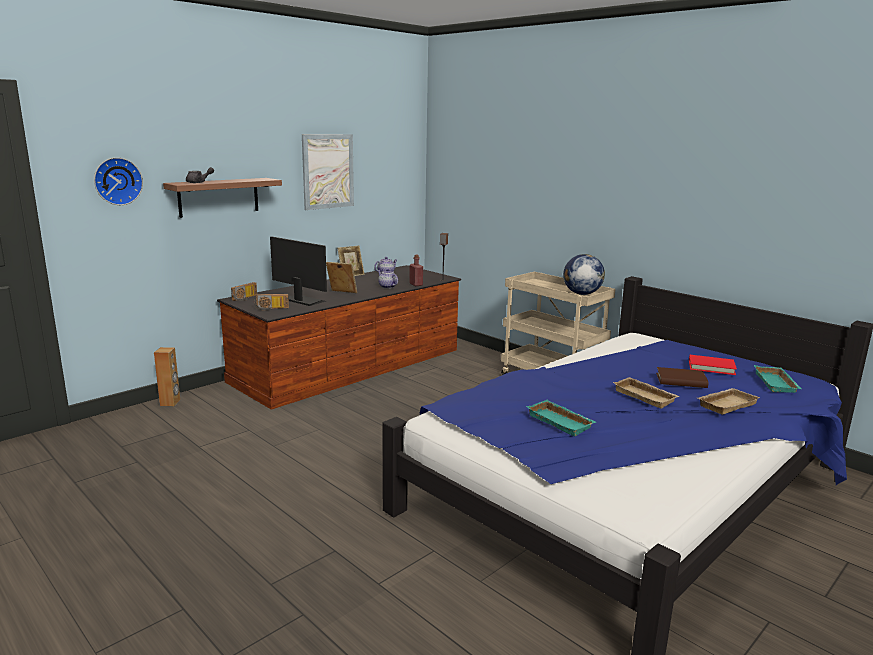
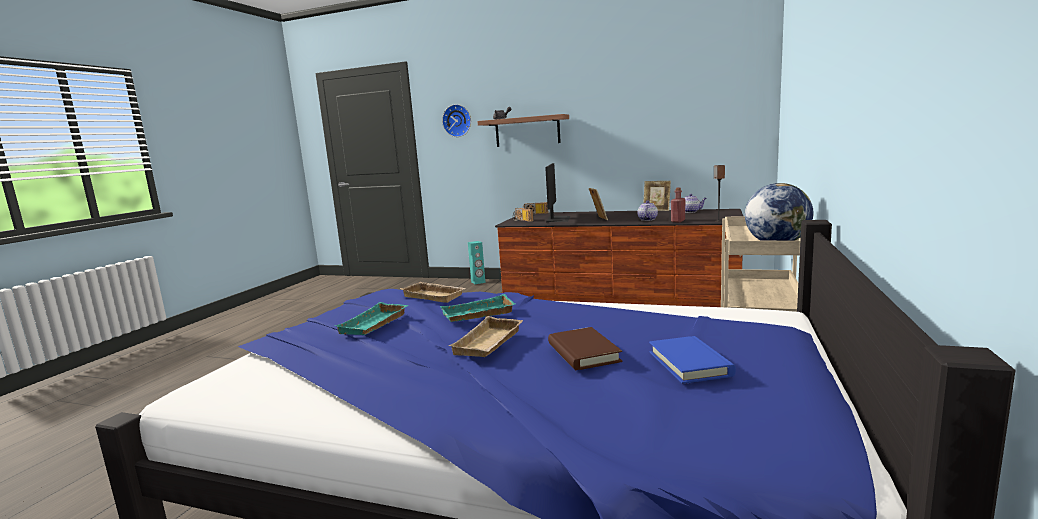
camera: 65 degrees right, 5 degrees down
(170, 402) = (478, 282): brown speaker -> turquoise speaker
(328, 171) = (634, 106): picture -> none
(711, 367) = (689, 363): red book -> blue book
(726, 404) = (516, 388): beige tray -> beige tray (435, 296)
(777, 383) = (702, 423): turquoise tray -> turquoise tray (477, 315)

